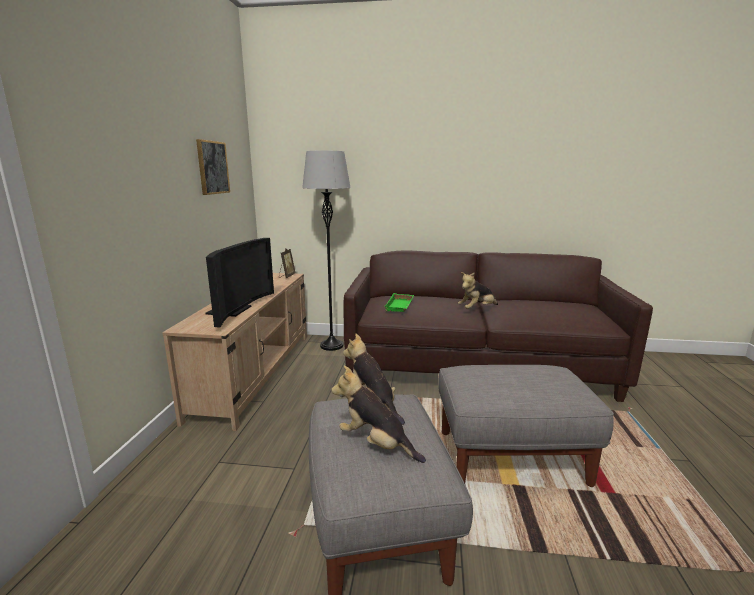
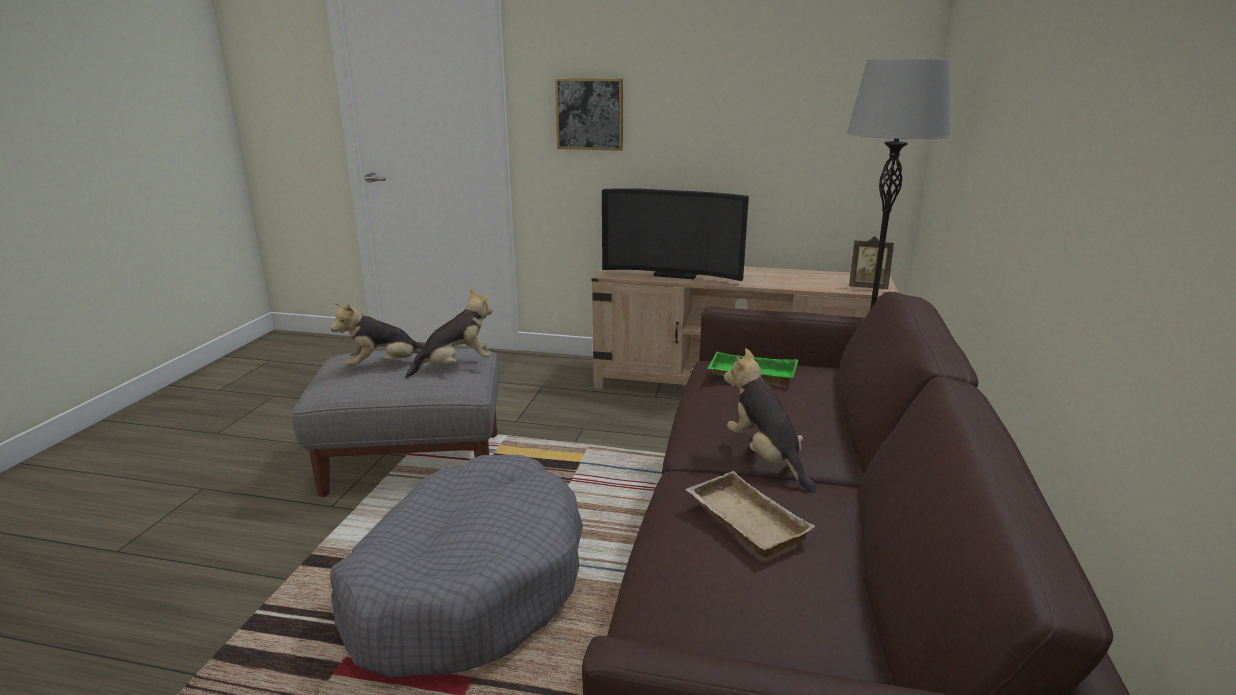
camera: 95 degrees right, 5 degrees up
(212, 167) = (783, 86): picture -> picture (589, 114)
(376, 444) = (385, 366): plush toy -> plush toy turned 150 degrees counterclockwise
(512, 457) = (467, 584): grey ottoman -> grey dog bed
(533, 310) = (742, 521): none -> beige tray

